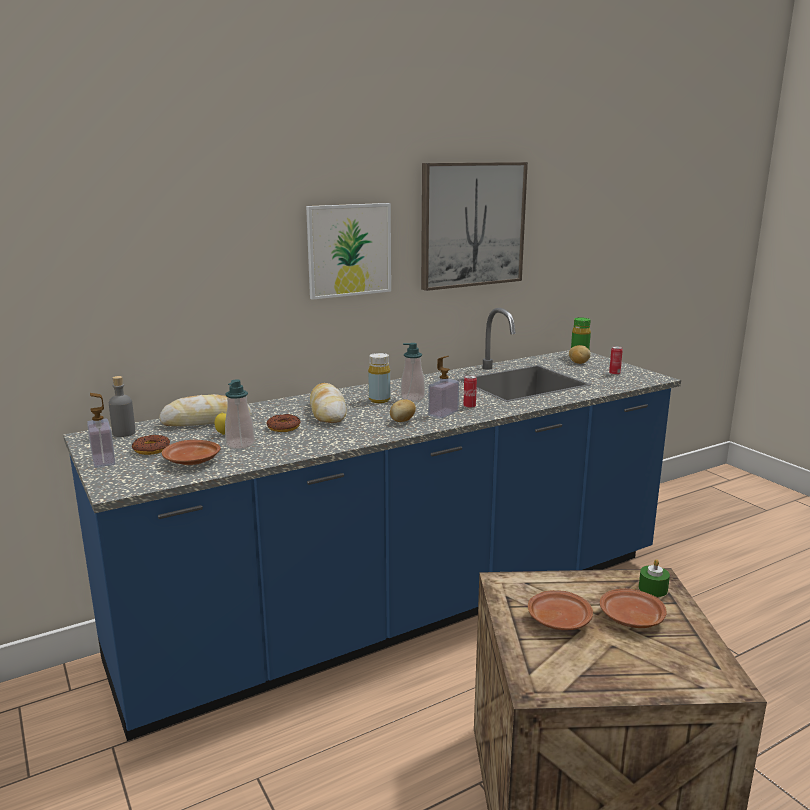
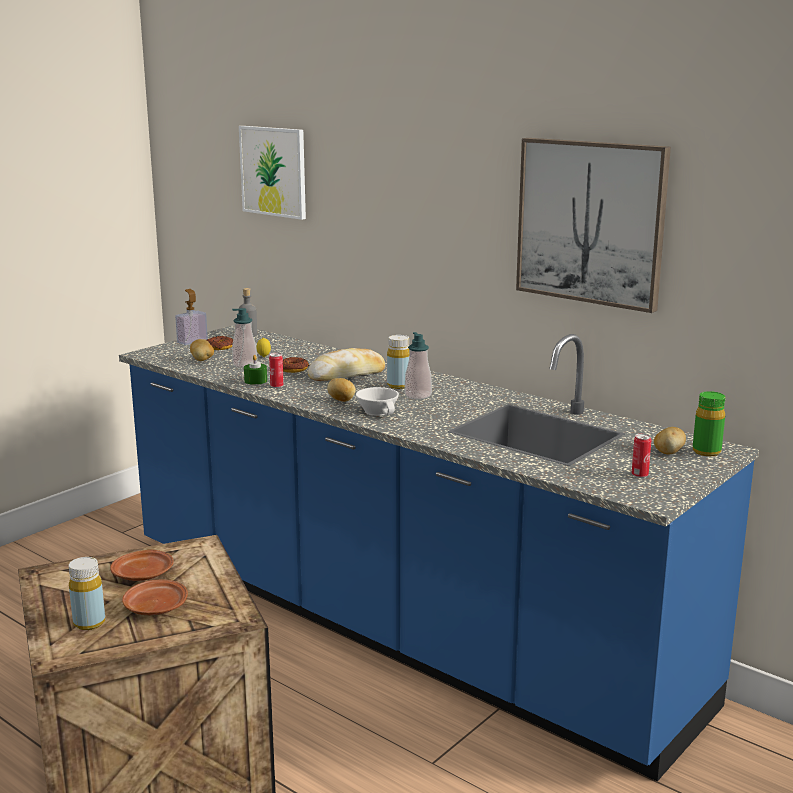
camera: 70 degrees right, 0 degrees up
(192, 461) = (202, 360): brown plate -> potato
(207, 421) = (290, 348): bread -> none
(349, 250) = (446, 225): picture -> picture (273, 171)
(443, 413) = (379, 411): soap dispenser -> white cup
(469, 406) = (412, 418): can -> can (277, 386)
(653, 589) = (216, 617): green candle -> green candle (255, 381)
(659, 659) = (89, 623): none -> yellow bottle

